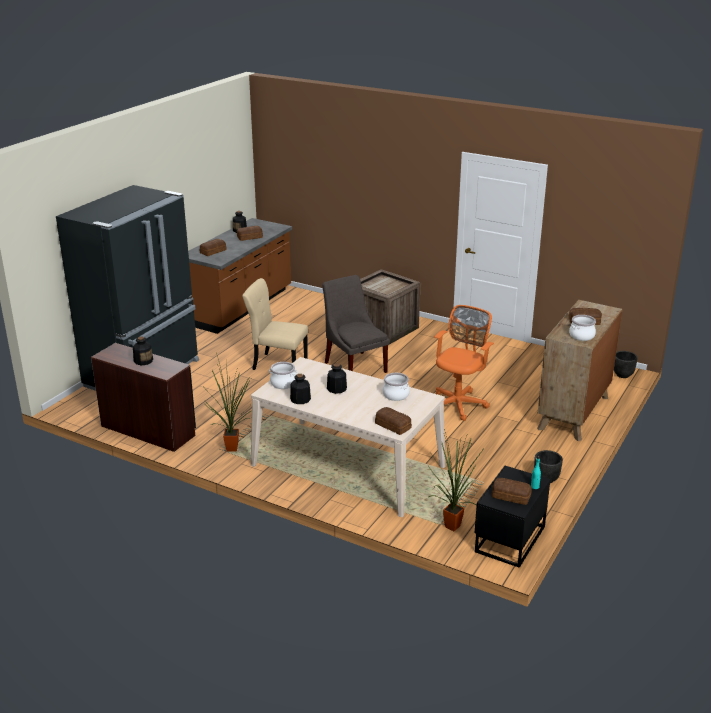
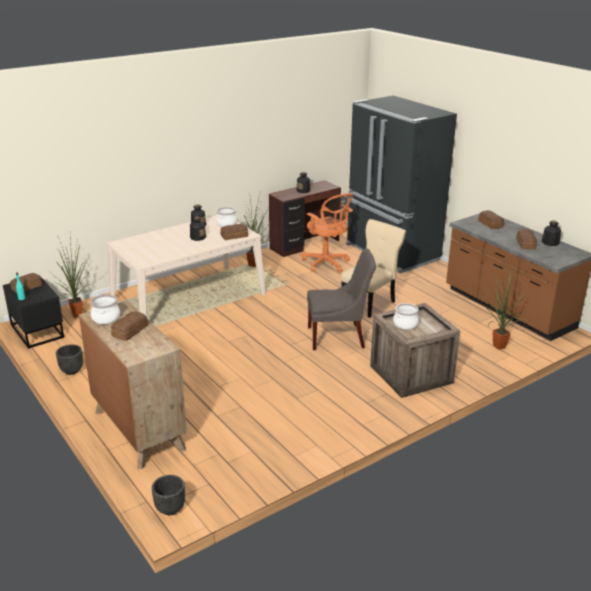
camera: 115 degrees right, 0 degrees up
(312, 305) = (497, 347): none -> potted plant
(393, 425) = (127, 244): bread -> bread (234, 236)
(395, 395) = (163, 253): cooking pot -> cooking pot (405, 324)
(458, 404) = (222, 369): orange office chair -> orange office chair (326, 264)

